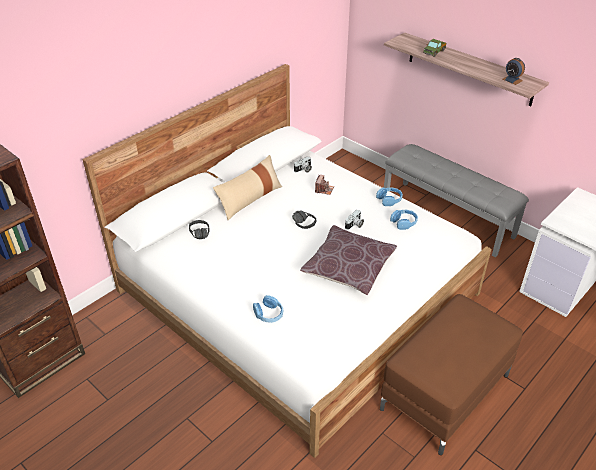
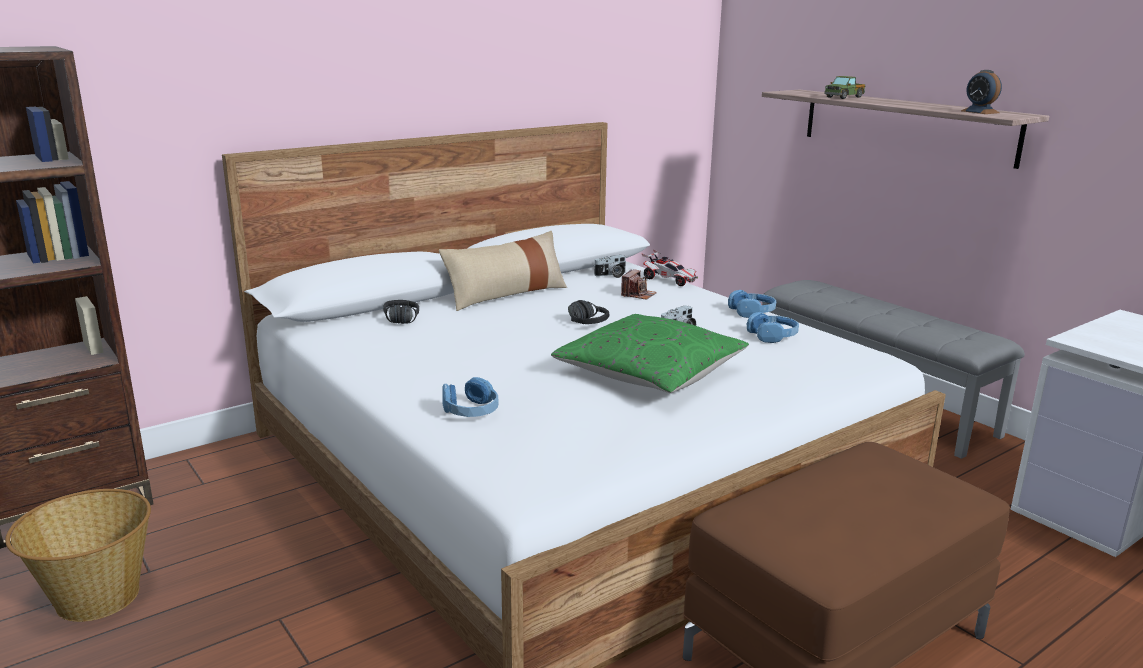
camera: 10 degrees right, 20 degrees down
(89, 420) = (96, 597): none -> basket
(337, 171) = (669, 280): none -> toy car
(348, 268) = (650, 374): brown pillow -> green pillow

